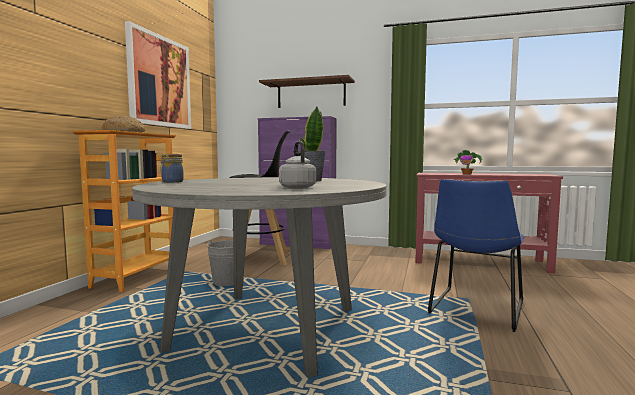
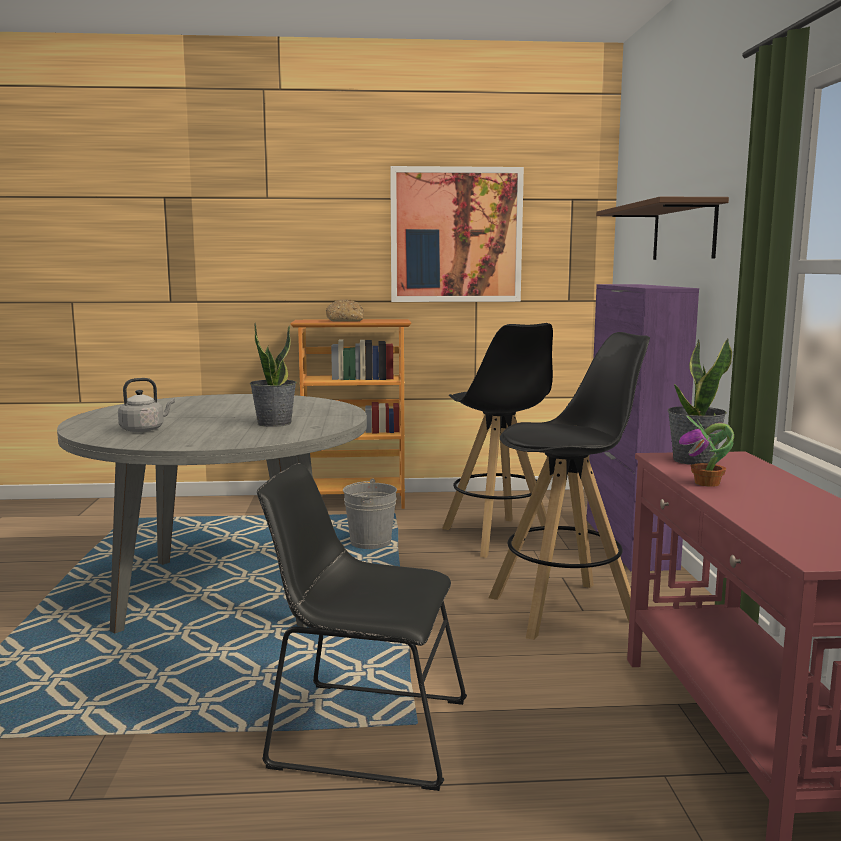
camera: 70 degrees right, 5 degrees up
(171, 182) = (225, 397): jar -> none
(362, 262) = (564, 609): none -> black stool
(432, 173) = (693, 460): none -> potted plant
(475, 309) = (361, 731): blue chair -> black chair

